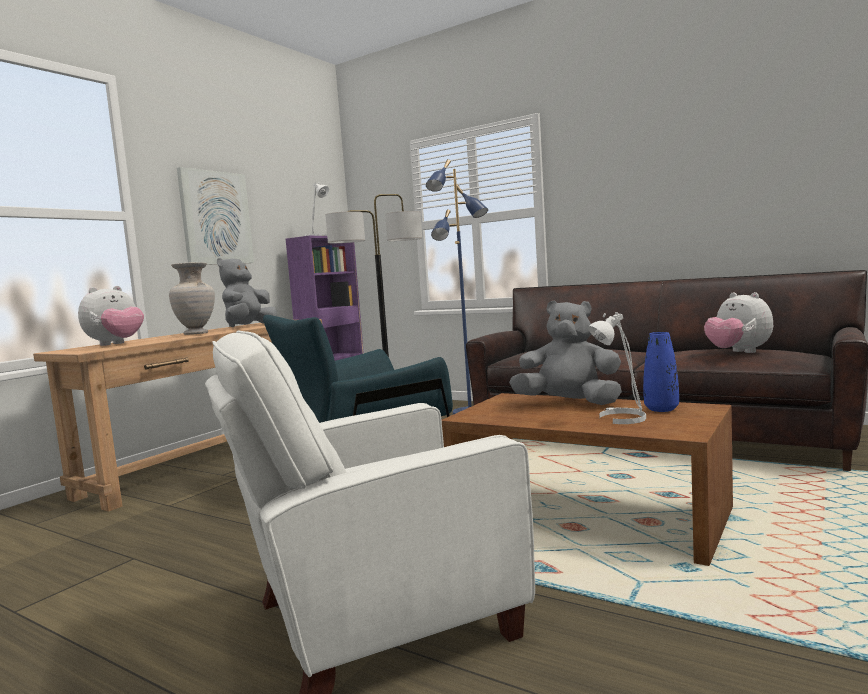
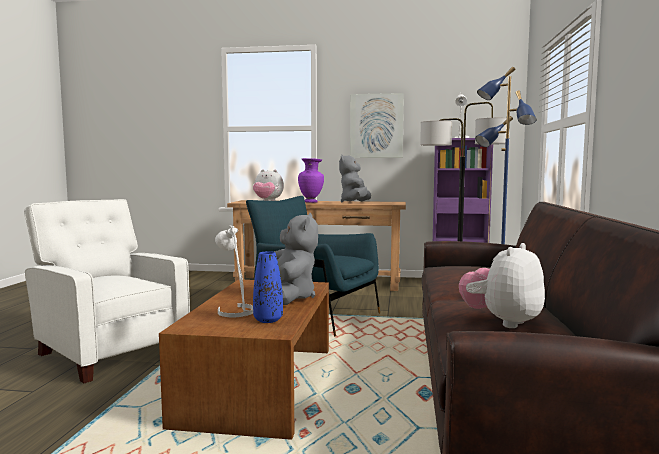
camera: 65 degrees right, 0 degrees up
(197, 334) = (311, 202): beige vase -> purple vase
(248, 326) = (355, 202): grey plush toy -> grey plush toy turned 75 degrees counterclockwise

